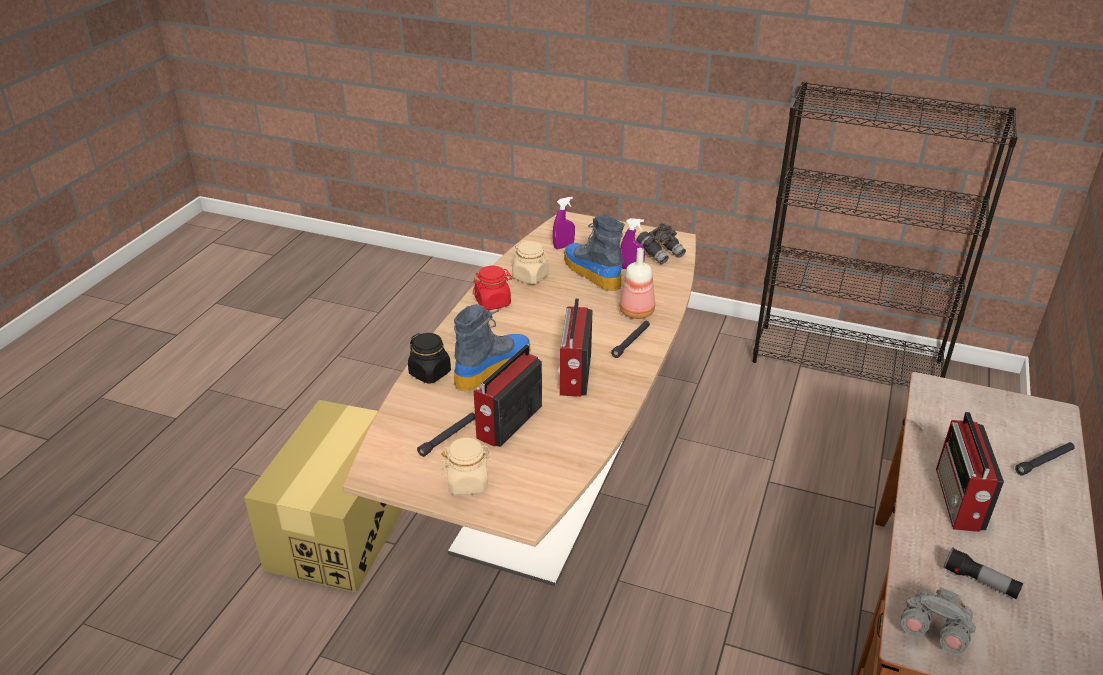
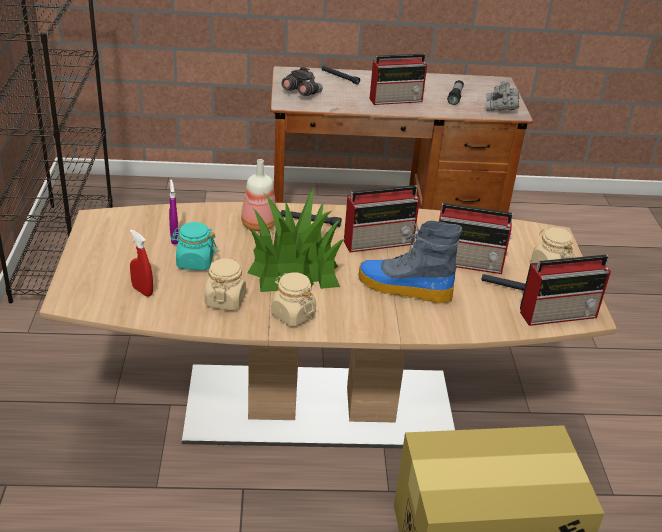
camera: 115 degrees left, 0 degrees up
(390, 452) = (559, 314): none -> radio
(430, 373) = (442, 323): black jar -> none
(493, 302) = (293, 315): red jar -> beige jar
(556, 316) = (293, 268): none -> potted plant
(563, 246) = (142, 291): purple spray bottle -> red spray bottle
(591, 272) = (194, 262): boot -> turquoise jar
(660, 253) = (133, 225): grey binoculars -> grey binoculars (301, 94)

